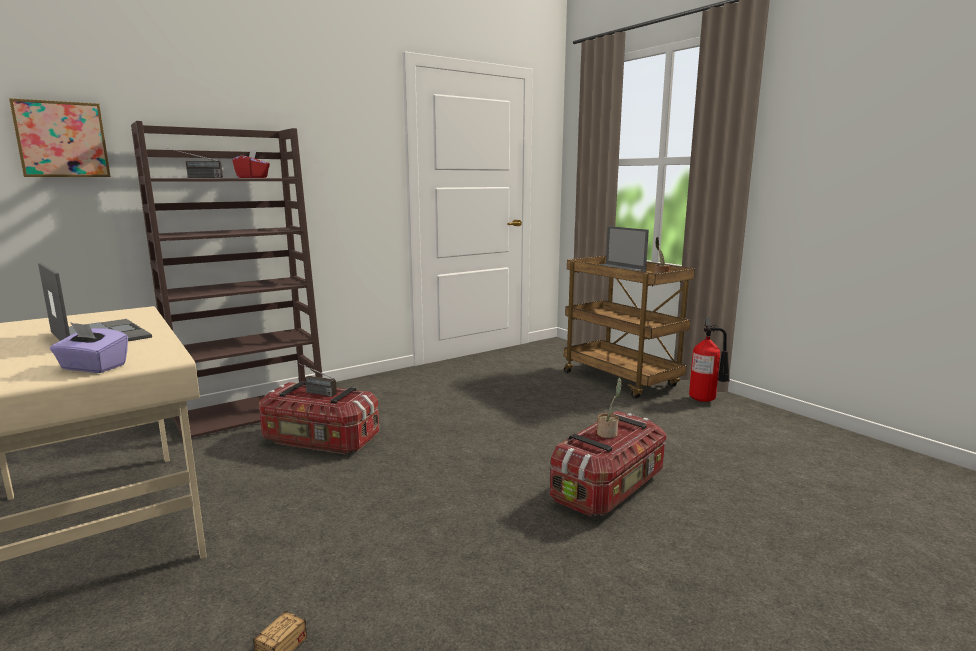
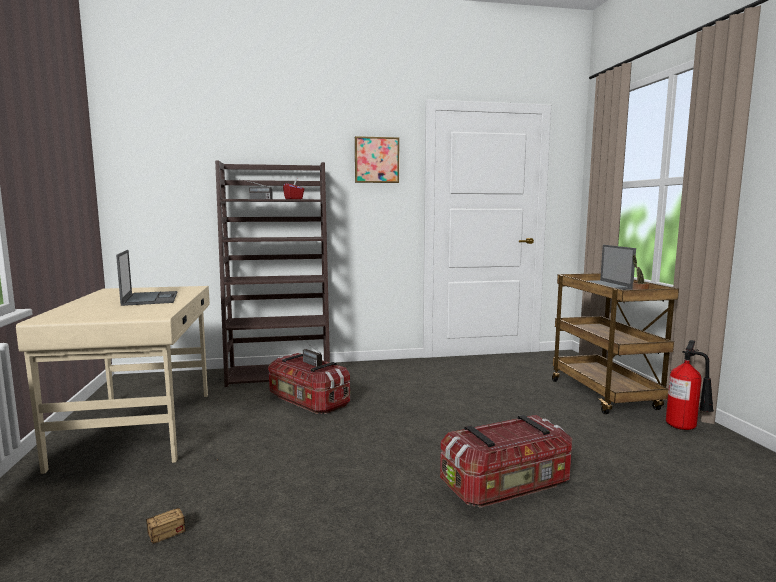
camera: 25 degrees right, 5 degrees down
(62, 140) = (180, 175): picture -> picture (376, 160)
(93, 367) = (115, 315): purple tissue box -> none
(608, 433) = (508, 432): potted plant -> none

